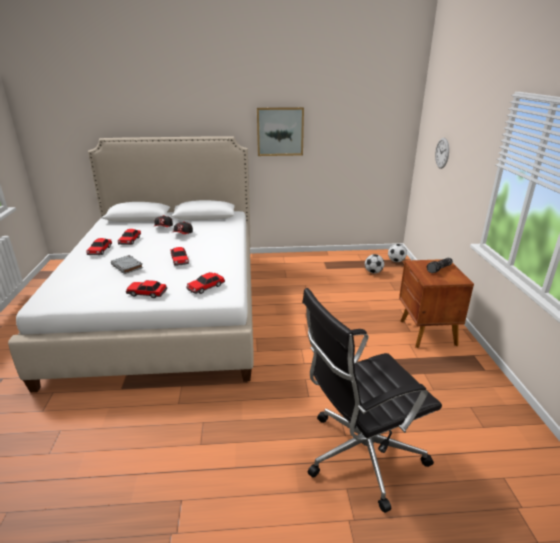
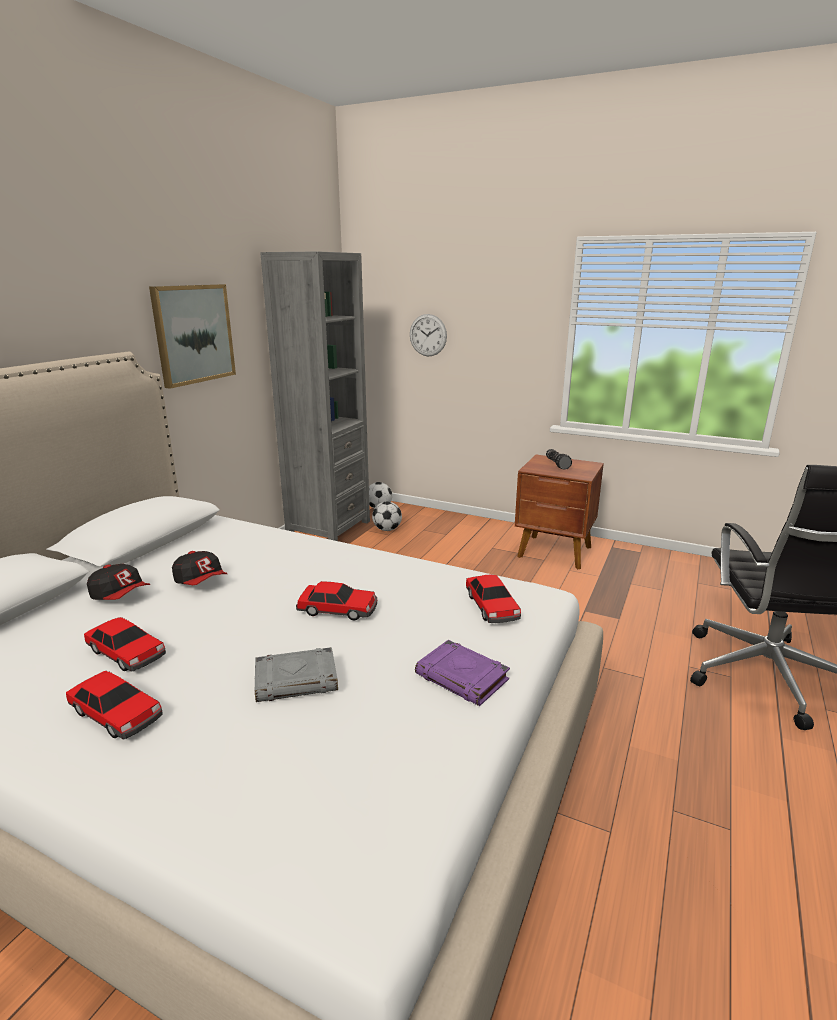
camera: 60 degrees left, 5 degrees down
(146, 293) = (463, 677): toy car -> purple book
(351, 257) = (328, 528): none -> grey bookcase

